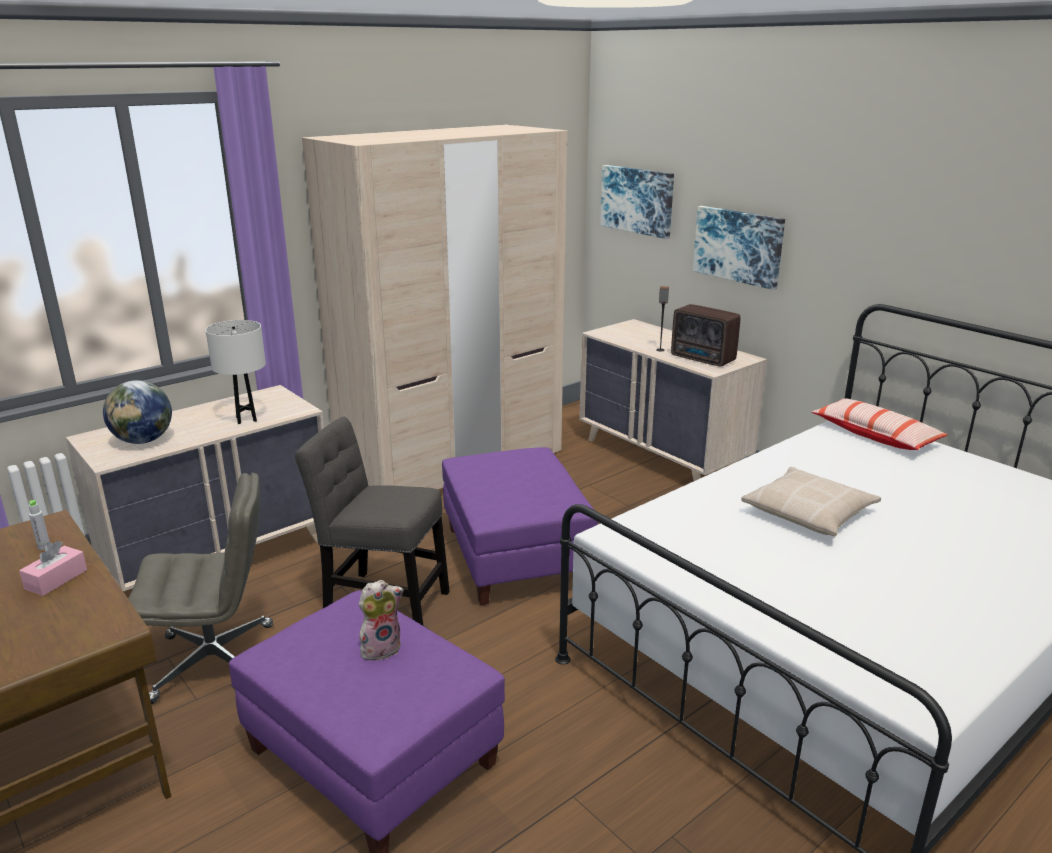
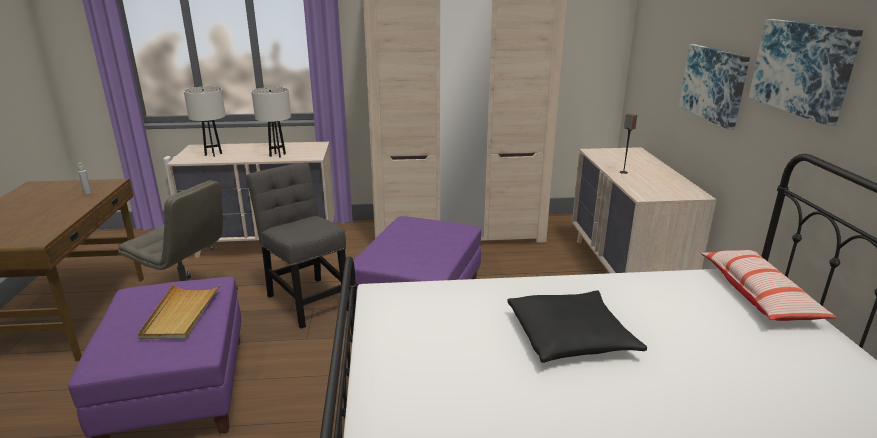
camera: 35 degrees right, 0 degrees up
(56, 579) = (62, 209): pink tissue box -> none
(143, 441) = (213, 154): globe -> white table lamp
(381, 648) = (181, 314): plush toy -> beige tray
(637, 200) = (658, 40): picture -> picture (802, 68)
(703, 359) = (651, 186): radio -> none
(809, 512) = (571, 336): beige pillow -> black pillow

